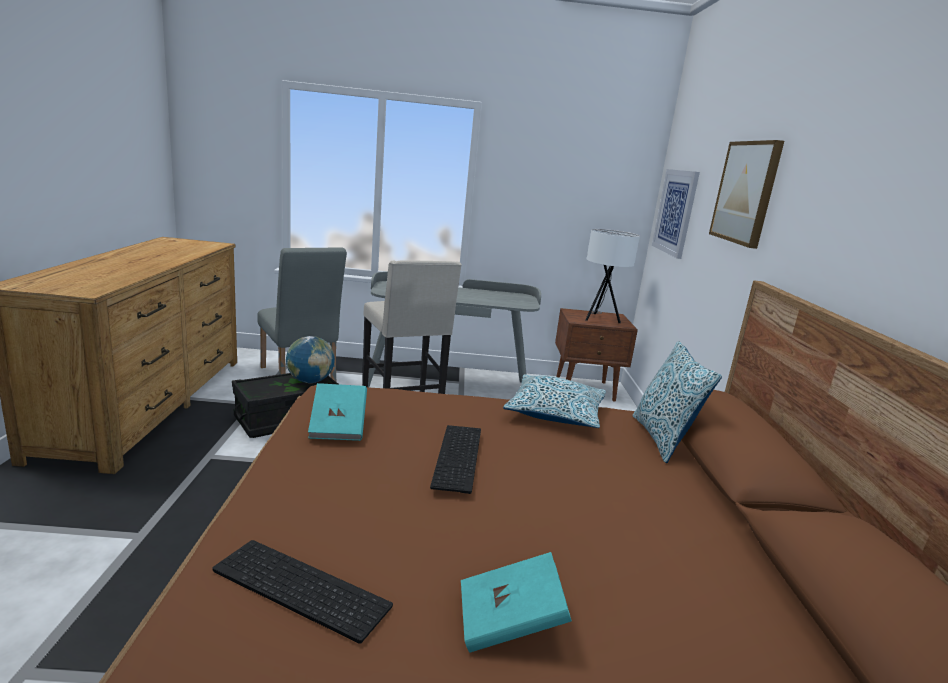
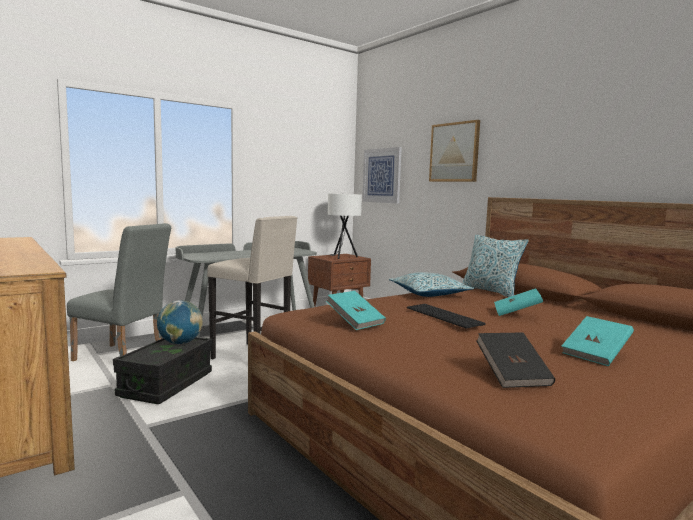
camera: 35 degrees left, 10 degrees down
(297, 589) = (512, 375): keyboard -> black book
(585, 493) = (516, 313): none -> turquoise book

